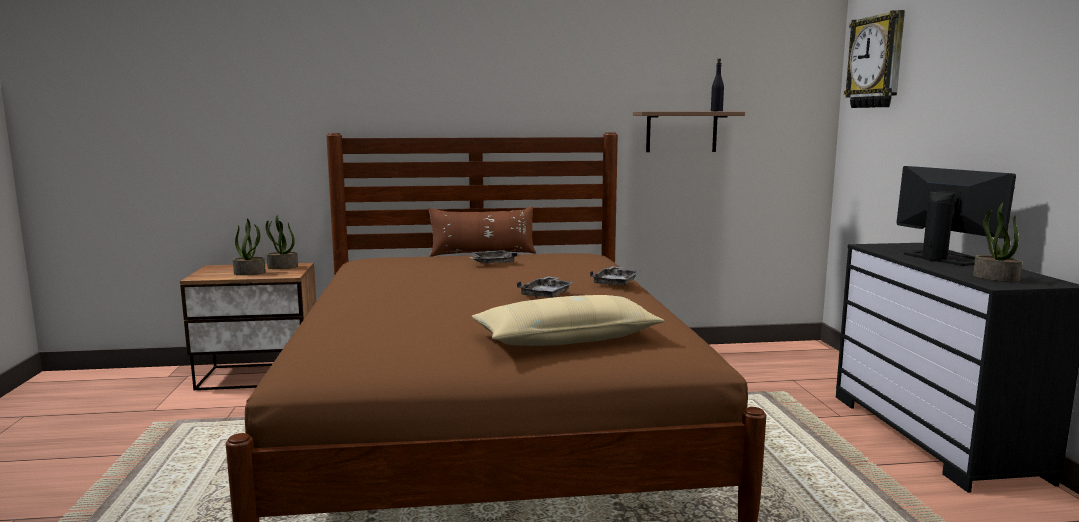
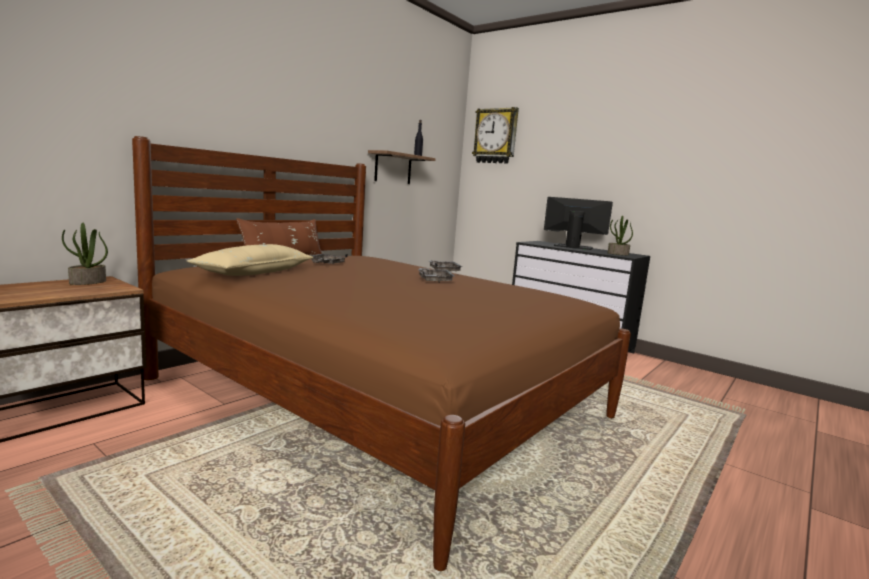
camera: 45 degrees left, 0 degrees up
(250, 273) = (63, 290): potted plant -> none
(566, 339) = (527, 303): beige pillow -> beige pillow (254, 272)

